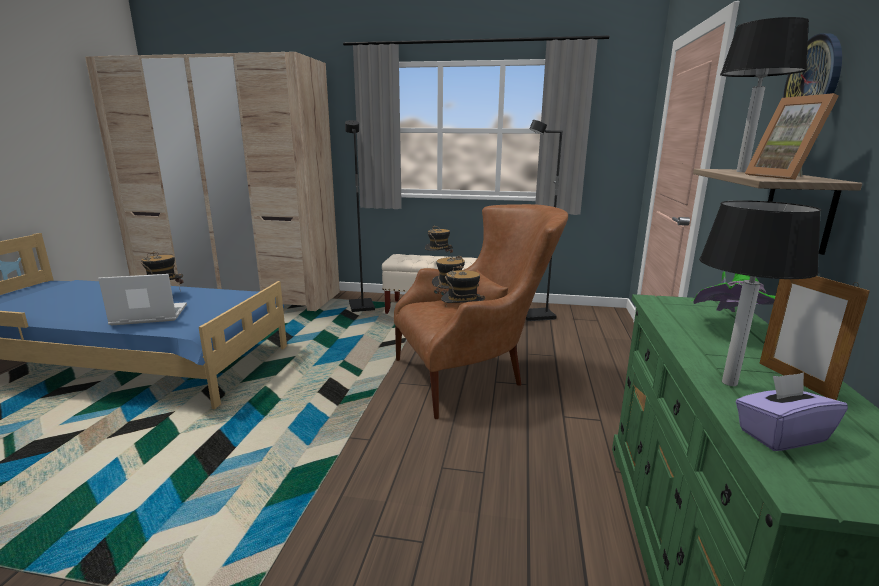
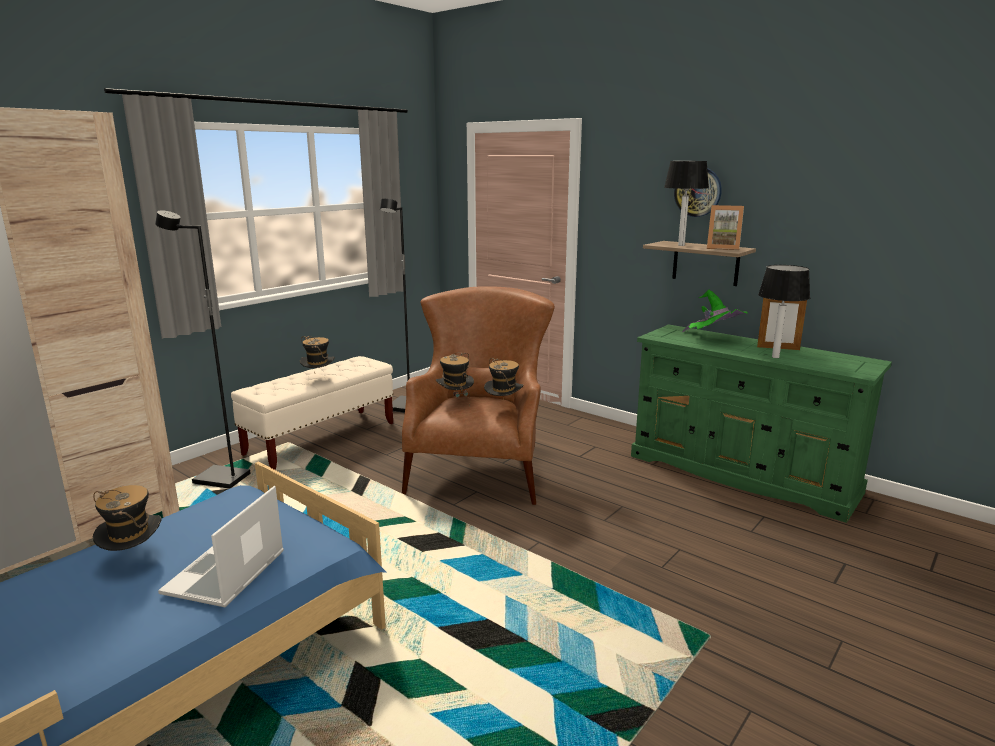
camera: 60 degrees left, 0 degrees up
(780, 435) = (824, 365): purple tissue box -> none

